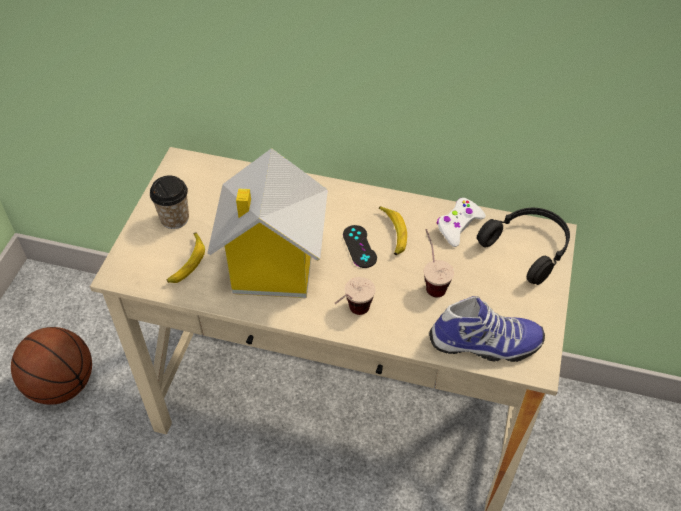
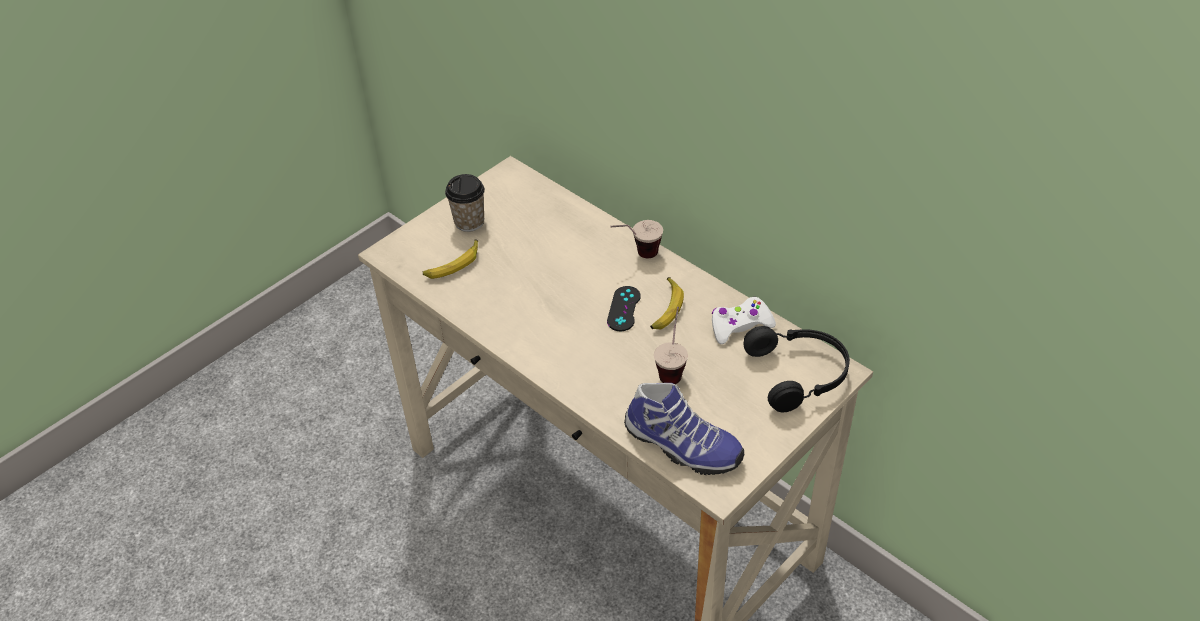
camera: 30 degrees right, 5 degrees down
(61, 385) = (356, 372): basketball -> none
(272, 265) = (529, 295): toy house -> none
(352, 315) = (570, 368): cup -> cup (636, 256)

